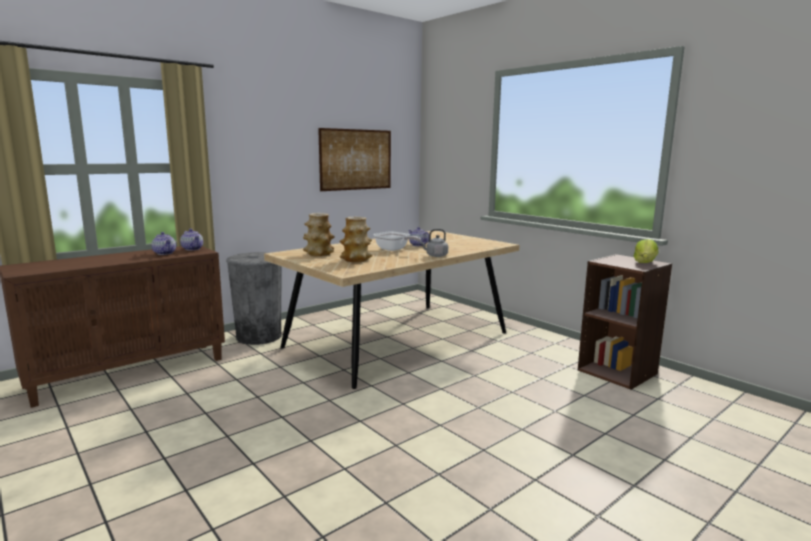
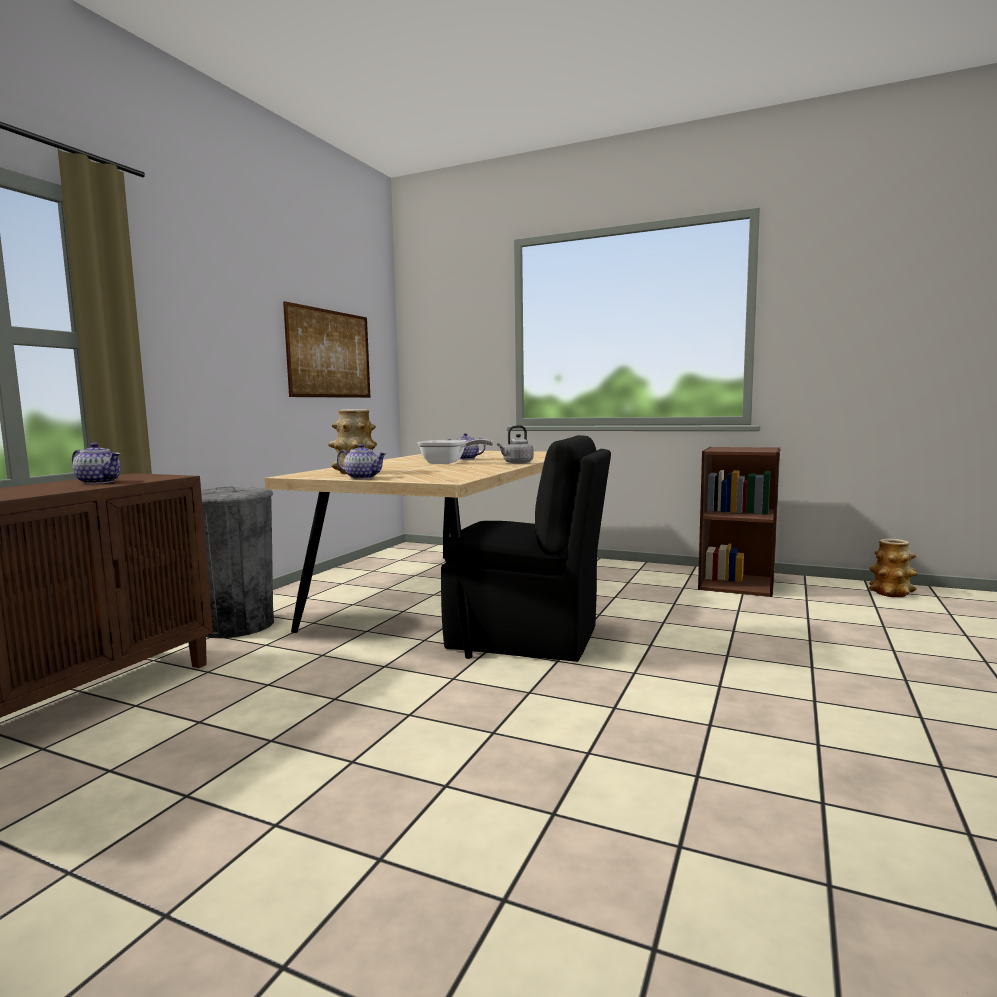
camera: 25 degrees left, 5 degrees down
(192, 249) = (140, 476): teapot -> teapot (363, 477)
(356, 260) = (426, 472): vase -> vase (891, 593)
(404, 382) = (527, 638): none -> black chair
(645, 263) = (757, 448): lettuce -> none

